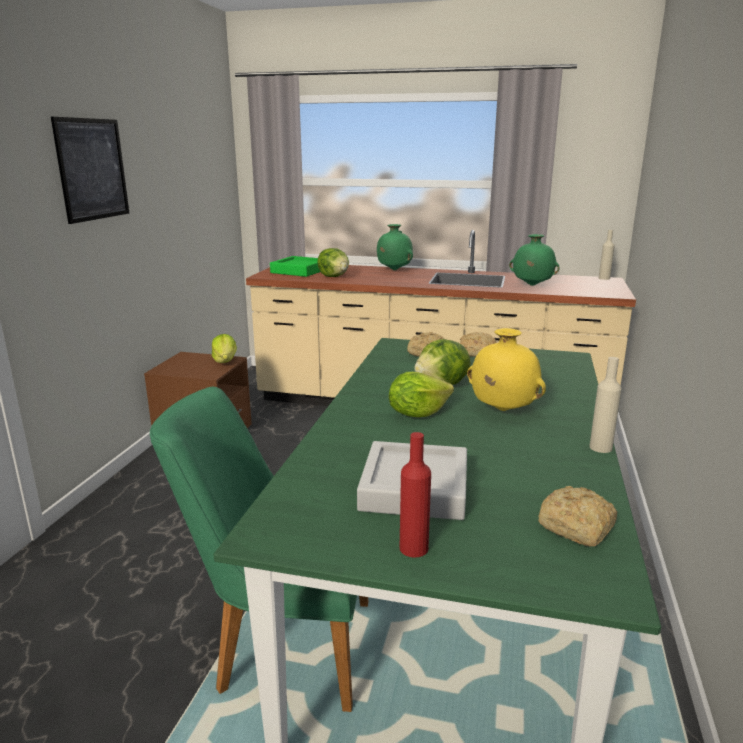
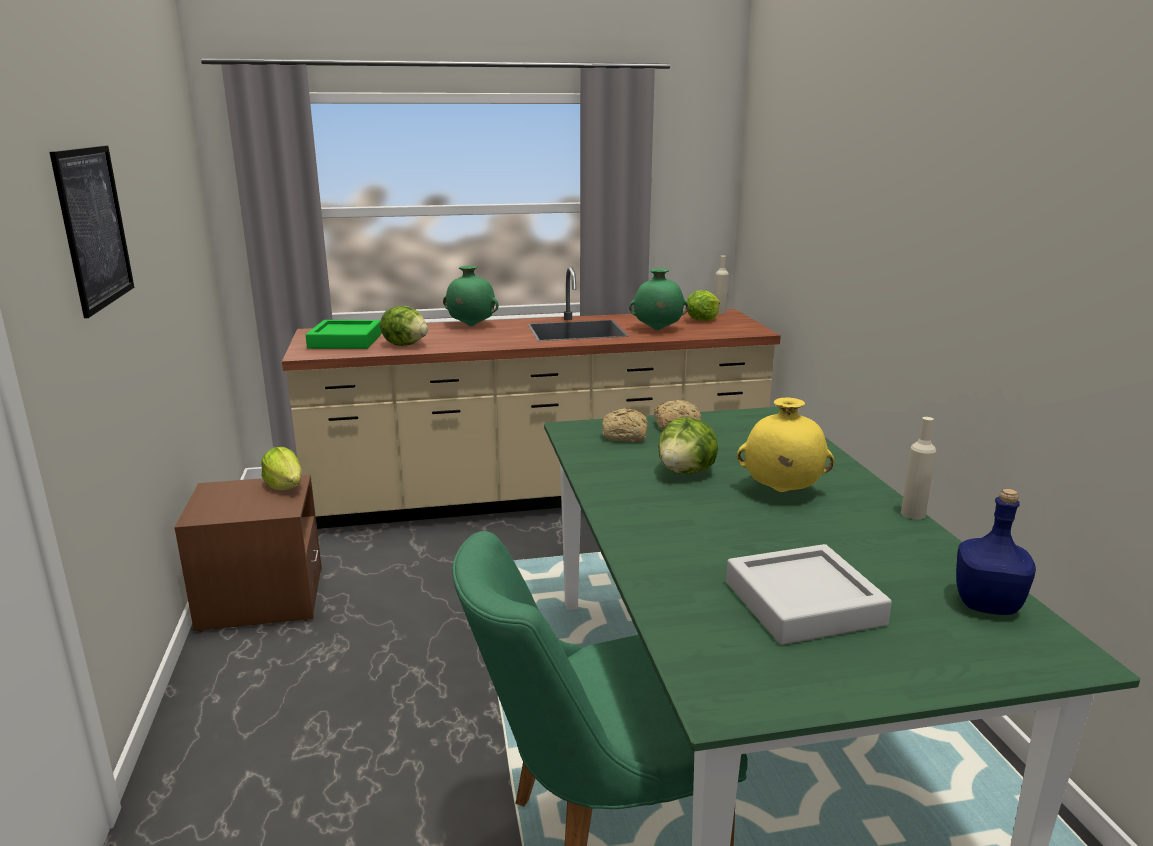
camera: 25 degrees left, 0 degrees up
(413, 548) = (879, 669): red bottle -> none
(417, 413) = (702, 514): lettuce -> lettuce (702, 320)
(577, 528) = (987, 605): bread -> blue bottle

